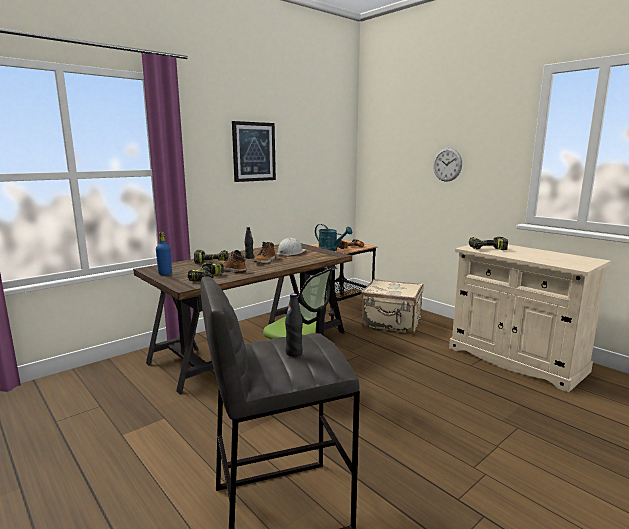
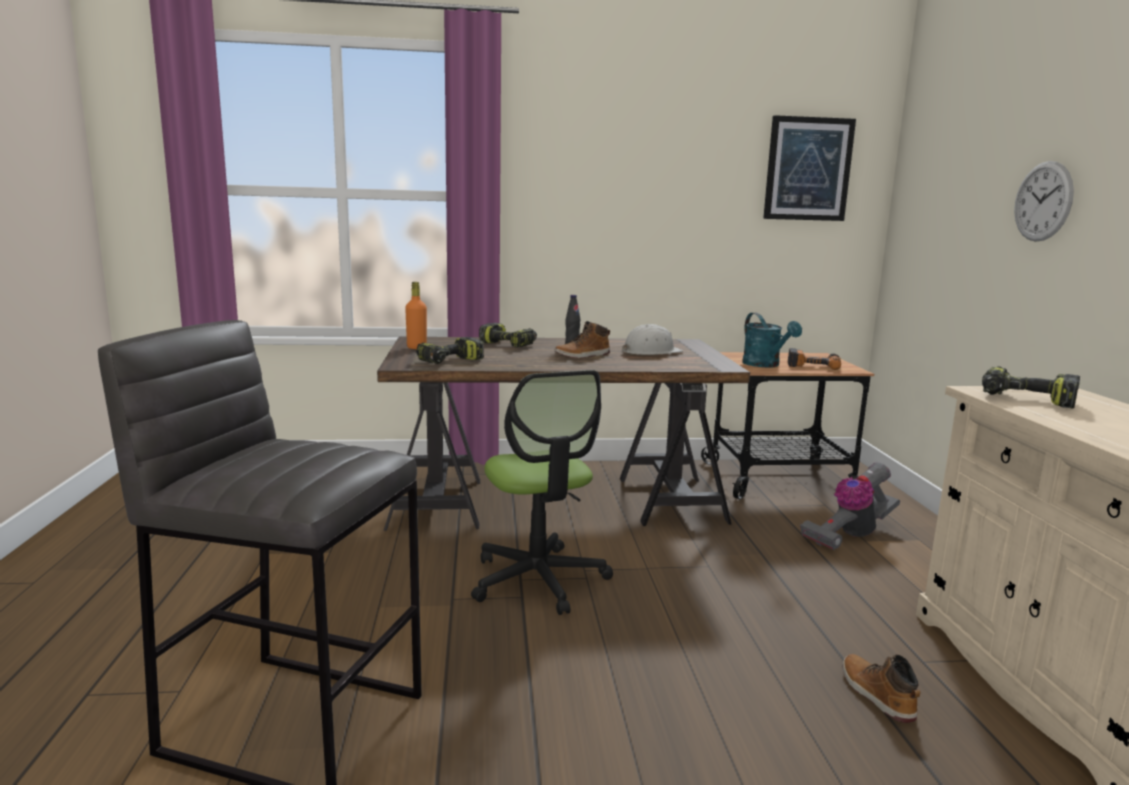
camera: 35 degrees right, 0 degrees up
(165, 274) = (416, 348): blue bottle -> orange bottle
(230, 270) = (505, 358): boot -> boot (876, 694)
(254, 152) = (642, 170): picture -> picture (808, 169)
(294, 353) = (282, 461): black bottle -> none
(392, 323) = (849, 535): beige suitcase -> vacuum cleaner

